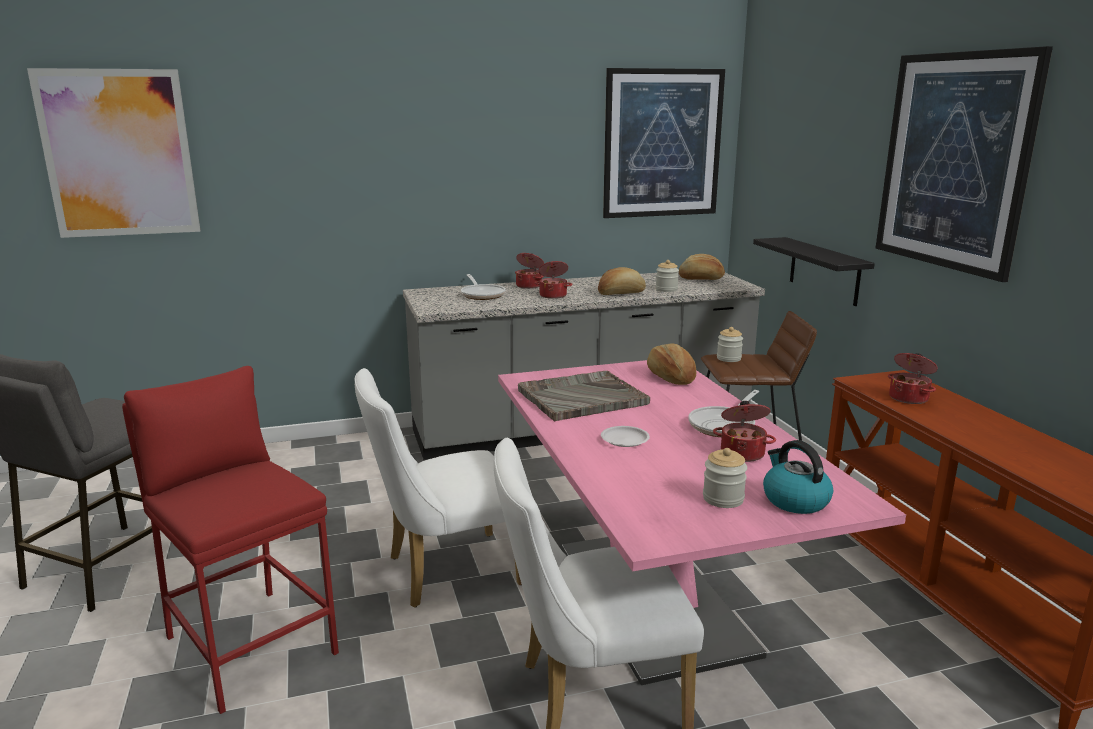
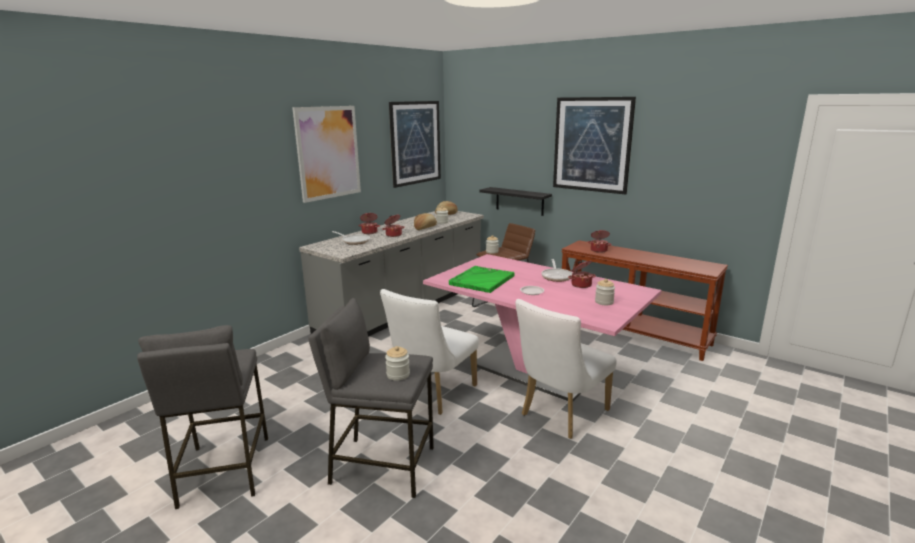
camera: 35 degrees left, 0 degrees up
(119, 154) = (103, 177): picture -> picture (328, 152)
(226, 503) = (398, 375): none -> jar
(250, 645) = (382, 465): red stool -> grey stool
(581, 398) = (481, 280): grey tray -> green tray
(670, 377) = (501, 263): bread -> none
(794, 500) = (625, 295): kettle -> none

